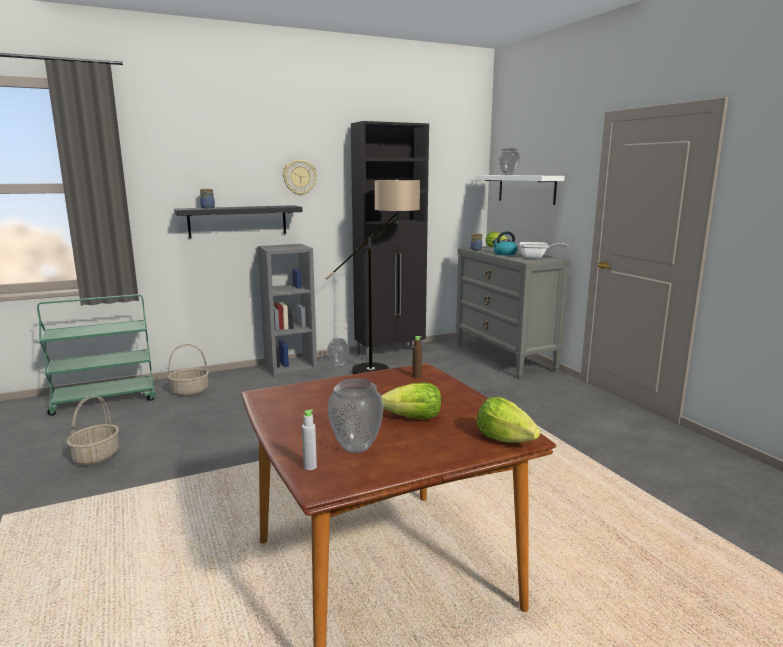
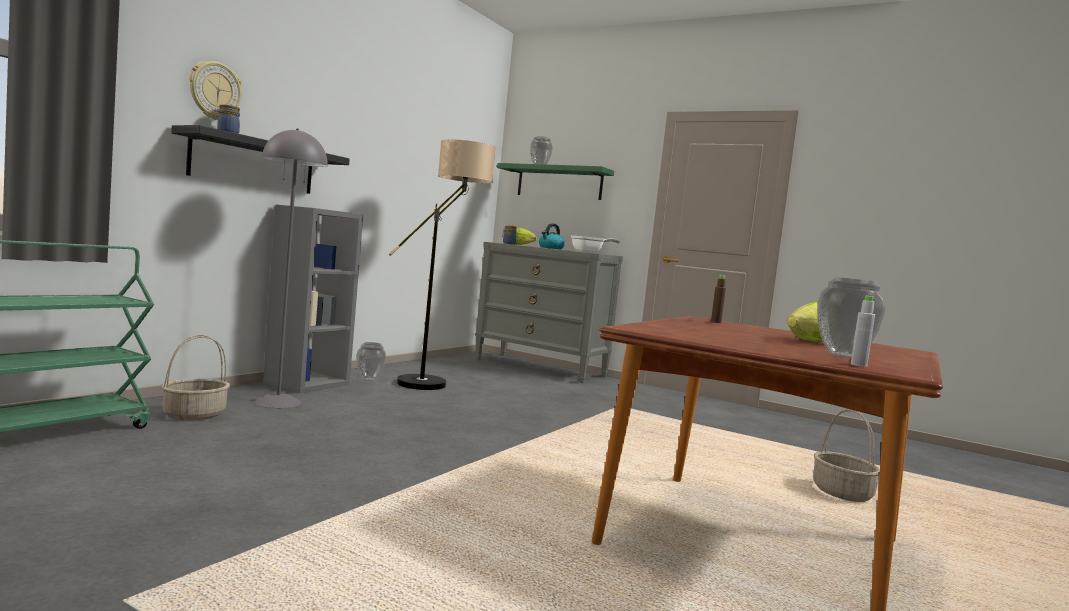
camera: 35 degrees left, 10 degrees down
(96, 456) = (170, 501): basket -> basket (841, 493)
(249, 384) = (278, 402): none -> grey floor lamp
(299, 177) = (332, 122): wall clock -> wall clock (214, 91)
(391, 353) = (413, 367): black cabinet -> none
(504, 439) = (906, 351): lettuce -> none
(526, 189) = (559, 183): white shelf -> green shelf

